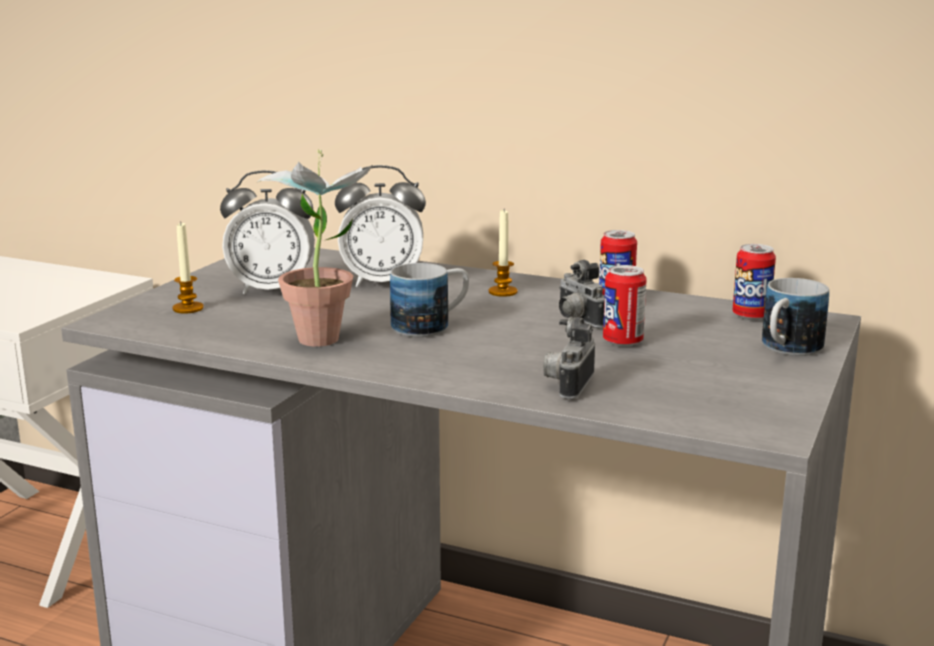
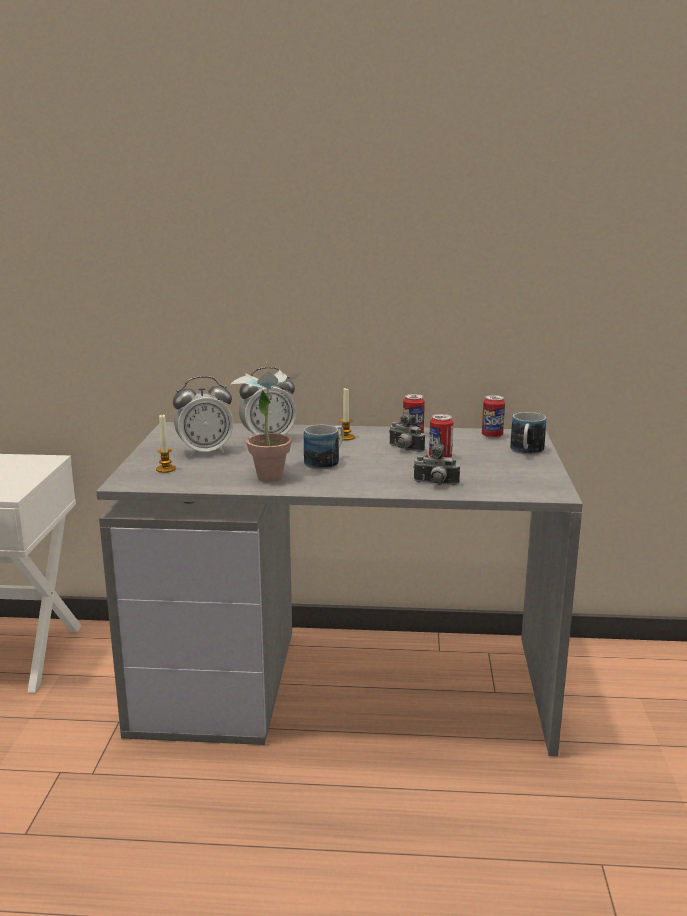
camera: 20 degrees left, 0 degrees up
(568, 385) = (435, 484): camera -> camera turned 75 degrees counterclockwise

